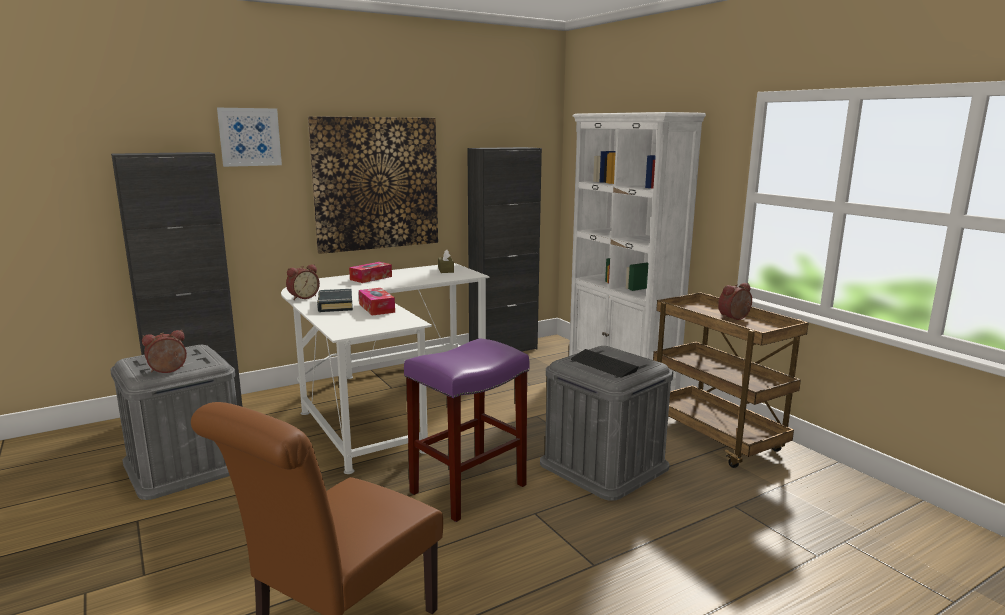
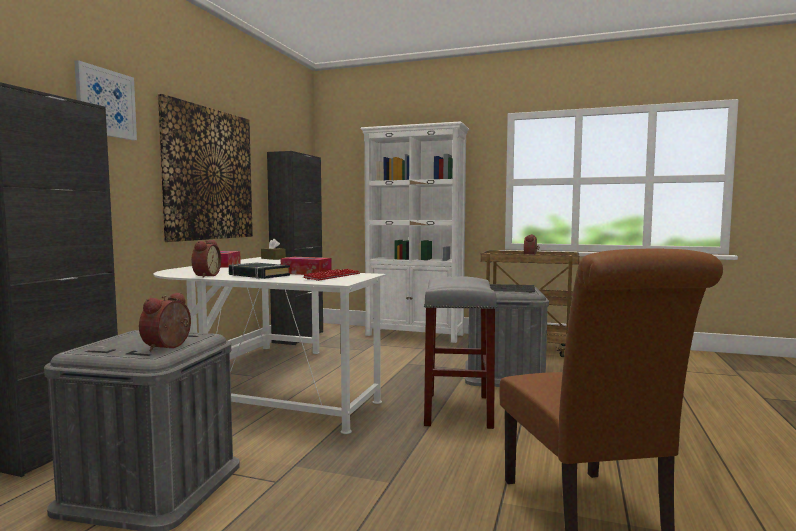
camera: 40 degrees left, 10 degrees down
(373, 320) = (332, 276): none -> keyboard
(468, 489) = (458, 411): purple stool -> grey stool

